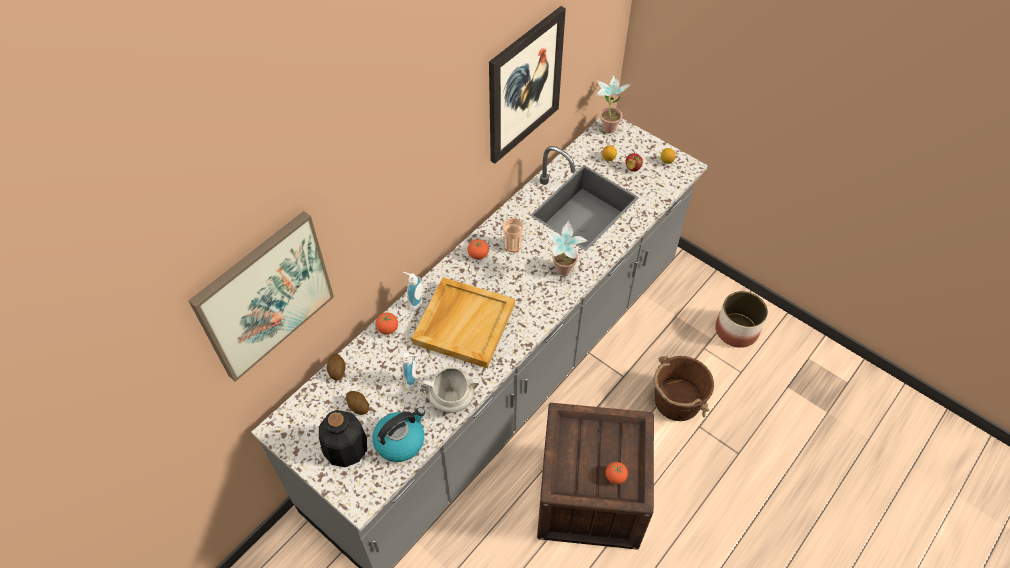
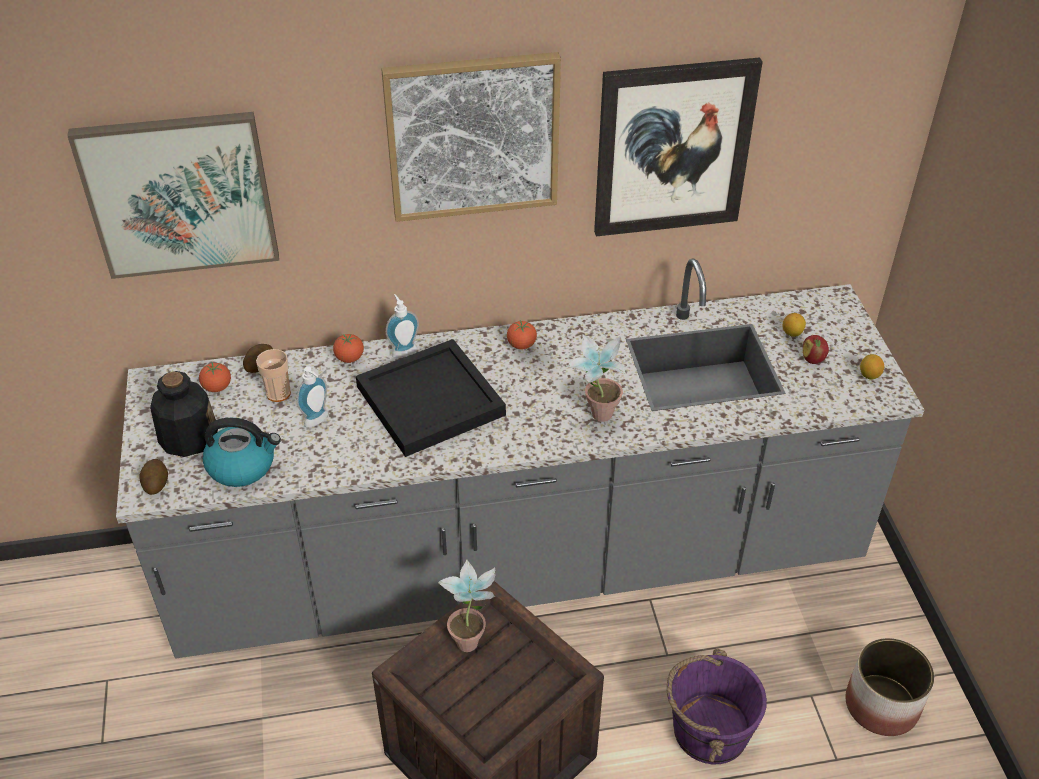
camera: 40 degrees right, 10 degrees down
(358, 406) = (241, 409): potato -> potato (156, 484)
(426, 145) = (473, 136): none -> picture
(451, 399) = (334, 461): white cooking pot -> none
(464, 323) = (431, 400): beige tray -> black tray
(512, 245) = (571, 357): cup -> cup (278, 393)
(608, 125) = (831, 299): potted plant -> potted plant (471, 637)
(615, 477) = (484, 712): tomato -> tomato (217, 387)
(676, 401) = (708, 730): brown bucket -> purple bucket

